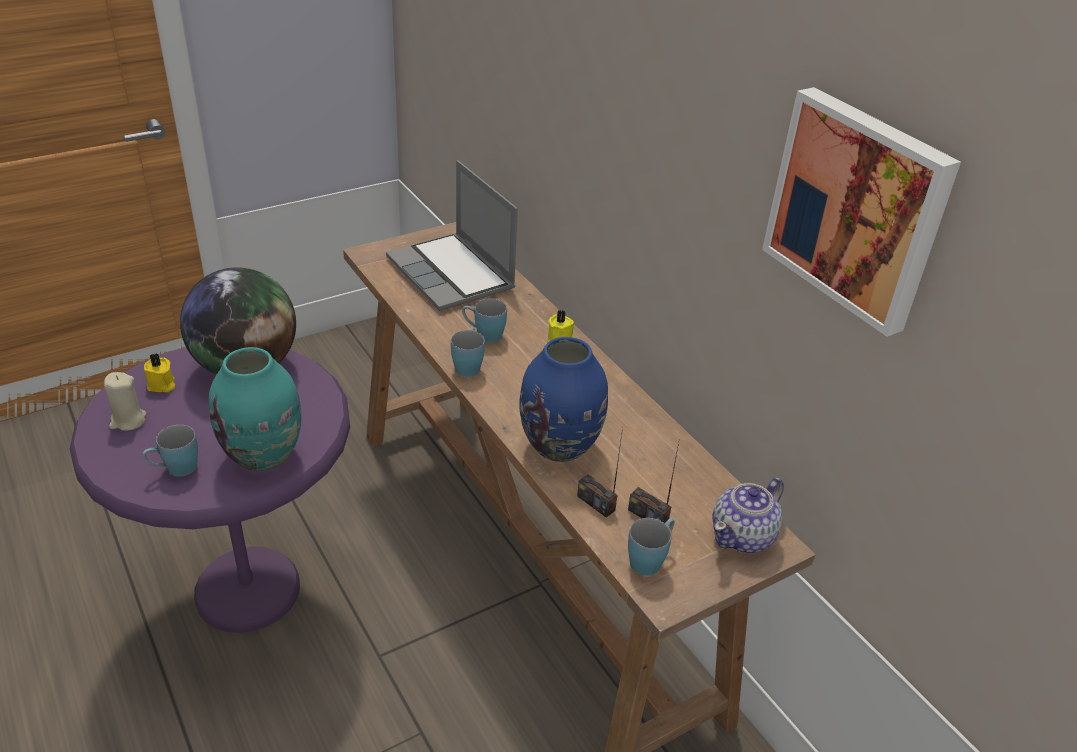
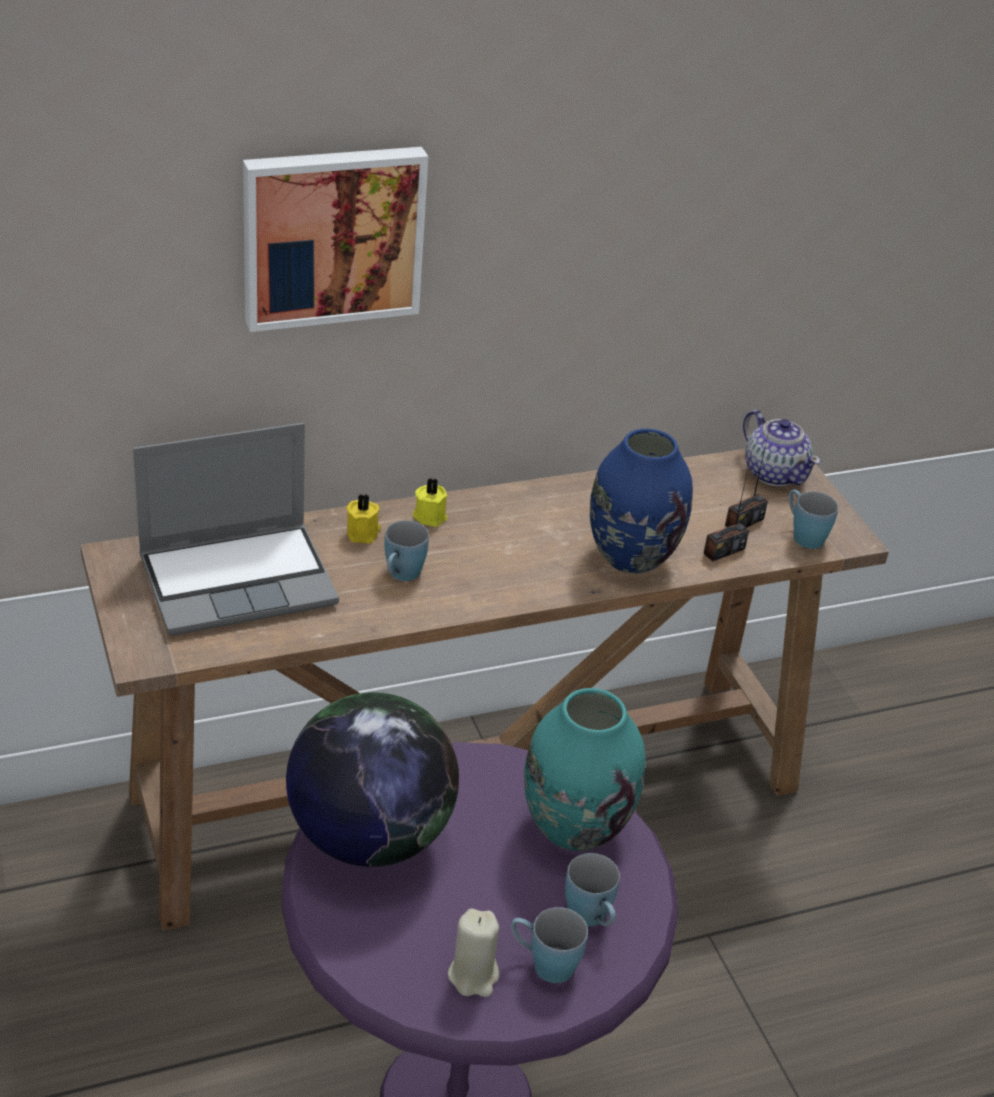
camera: 80 degrees left, 0 degrees up
(161, 385) = (392, 937): yellow candle -> yellow candle (364, 533)
(468, 365) = (464, 599): blue mug -> blue mug (543, 963)
(858, 208) = (790, 135): picture -> picture (332, 235)

